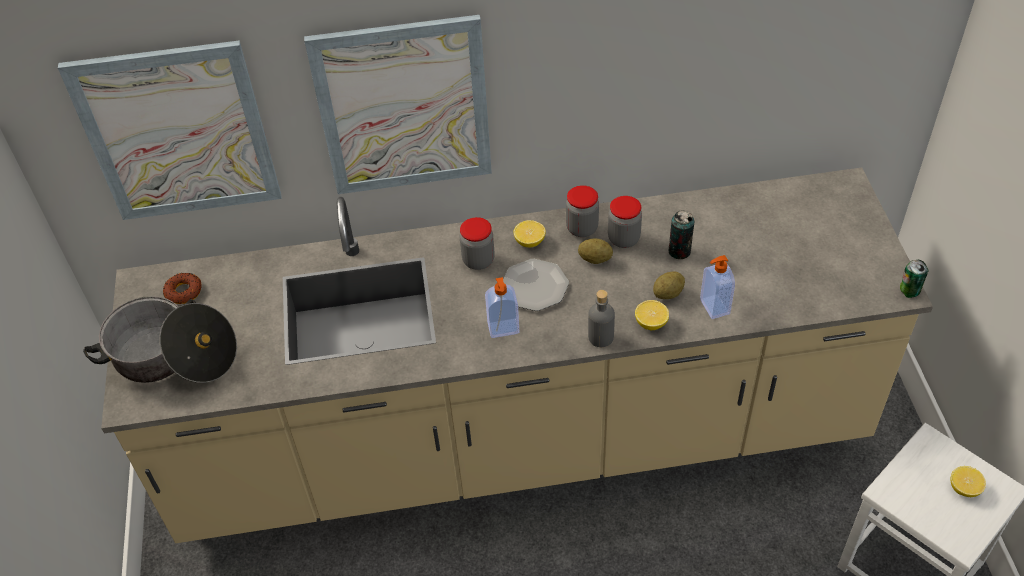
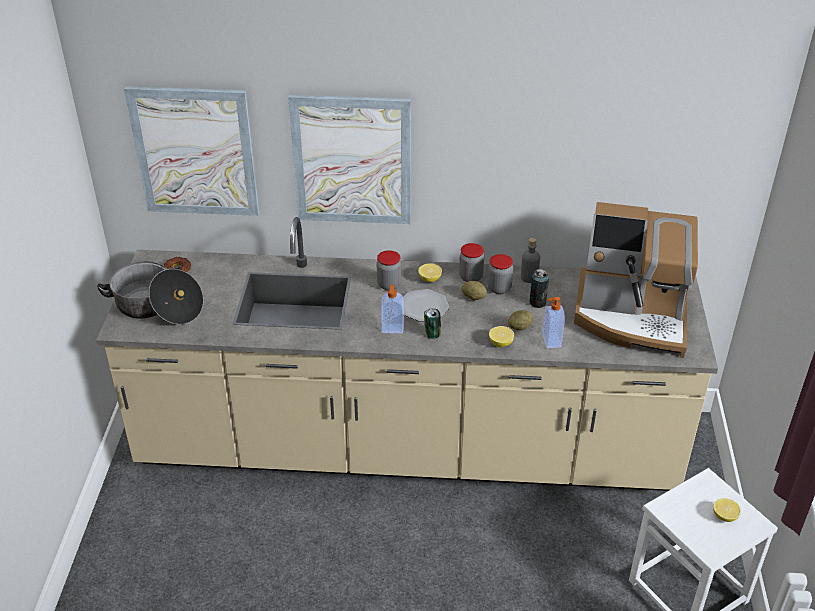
camera: 10 degrees right, 10 degrees down
(600, 337) = (461, 346): grey bottle -> grey bottle (529, 277)
(804, 249) = (632, 317): none -> coffee machine
(908, 291) = (702, 356): can -> can (432, 334)

